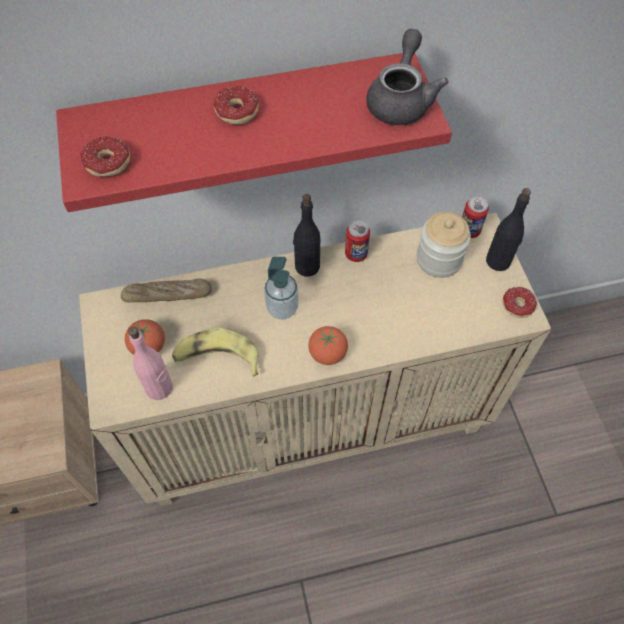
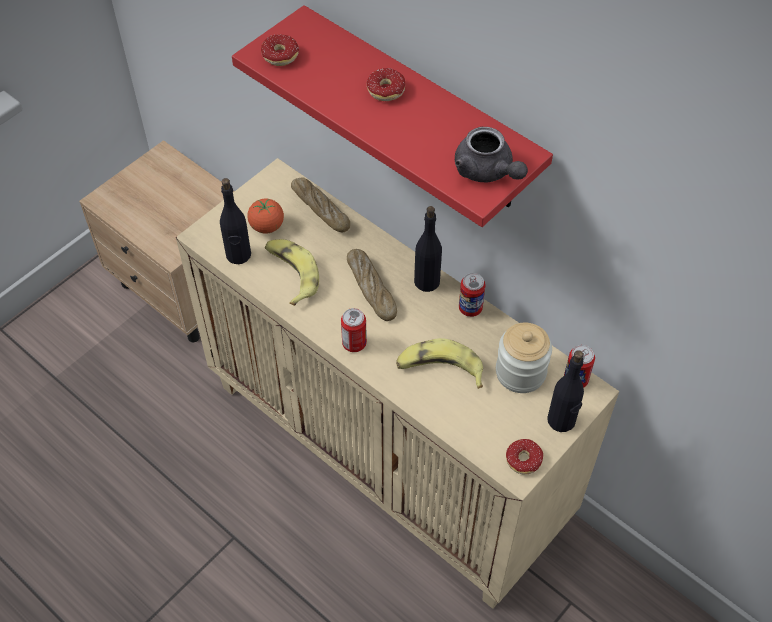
camera: 55 degrees right, 5 degrees down
(159, 388) = (238, 255): pink bottle -> black bottle
(282, 308) = (371, 288): soap dispenser -> bread
(327, 353) = (354, 343): tomato -> can
(397, 309) = (439, 369): none -> banana
(401, 100) = (487, 172): grey teapot -> grey teapot turned 75 degrees clockwise

